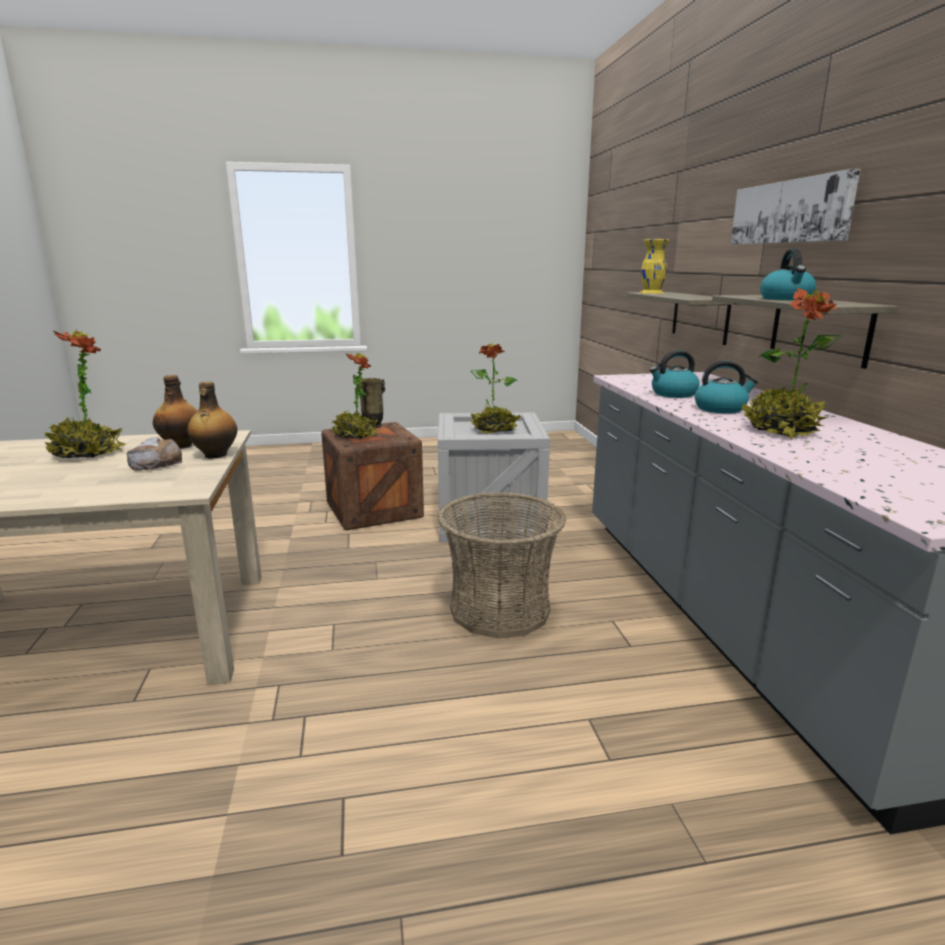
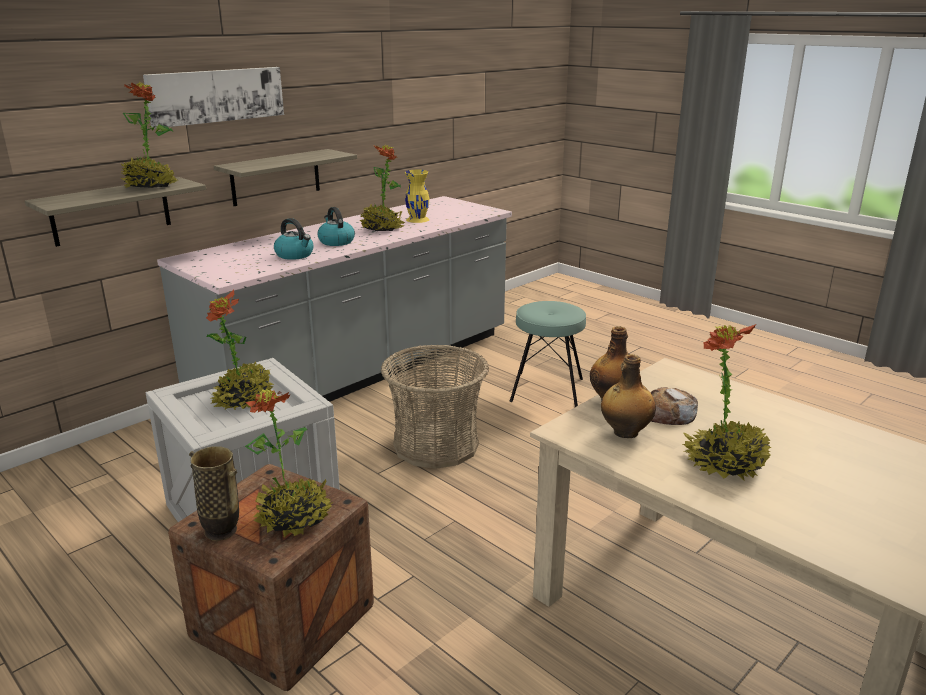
camera: 125 degrees left, 5 degrees up
(559, 762) = (547, 390): none -> turquoise stool
(652, 293) = (66, 201): yellow vase -> yellow vase (418, 219)
(692, 296) = (151, 187): none -> potted plant
(786, 299) = (284, 160): kettle -> none

